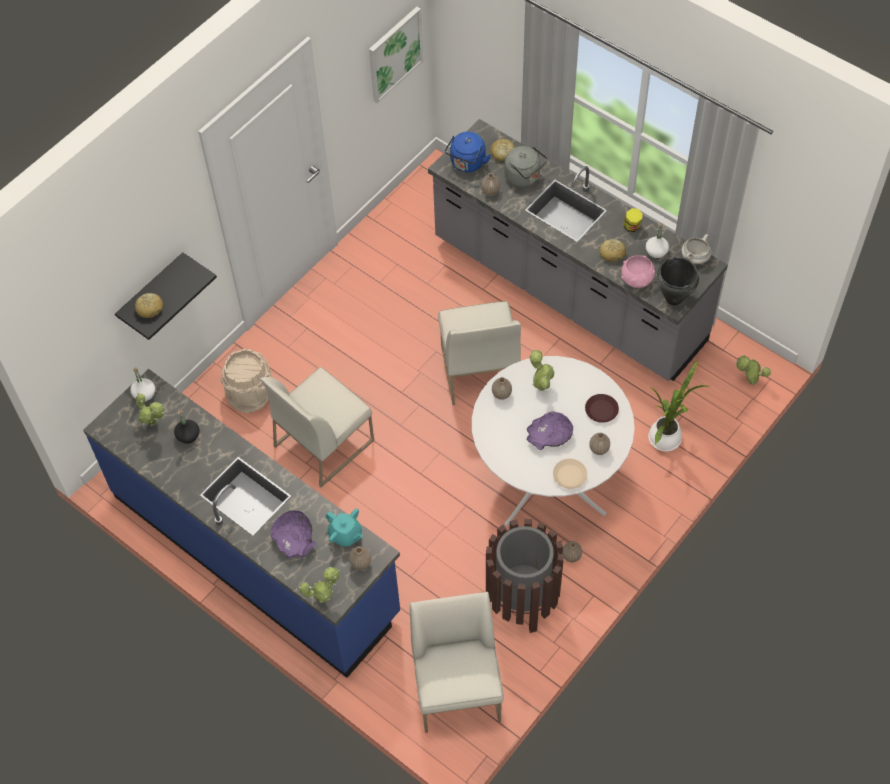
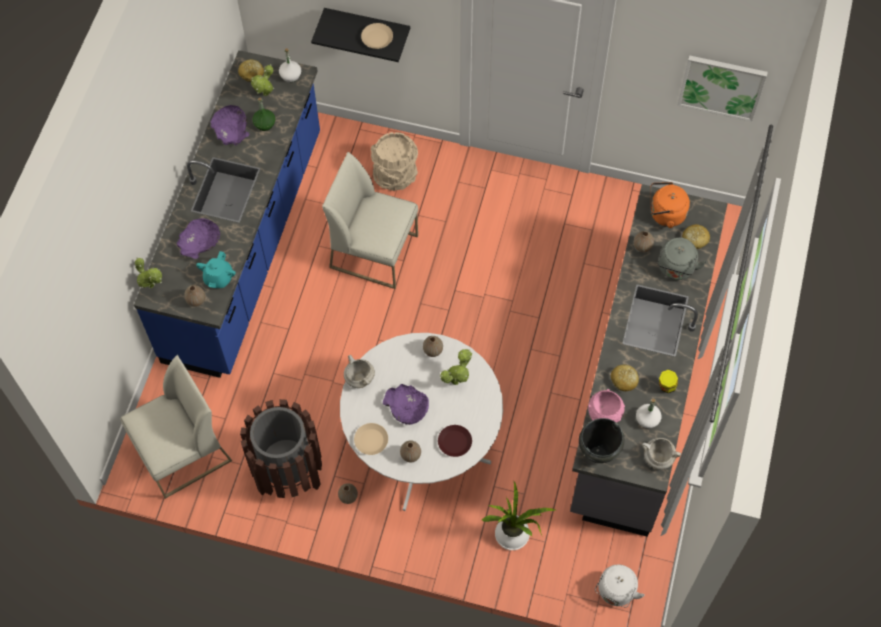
camera: 65 degrees right, 5 degrees up
(150, 308) = (340, 29): bread -> bread (251, 73)
(177, 467) = (231, 130): none -> purple bowl
(180, 282) = (377, 38): none -> beige plate
(188, 436) = (264, 124): black bottle -> green bottle
(467, 164) = (665, 214): blue kettle -> orange kettle
(478, 369) = (510, 343): white chair -> none
(500, 463) = (359, 378): none -> white cooking pot
(749, 382) = (615, 592): potted plant -> white kettle

